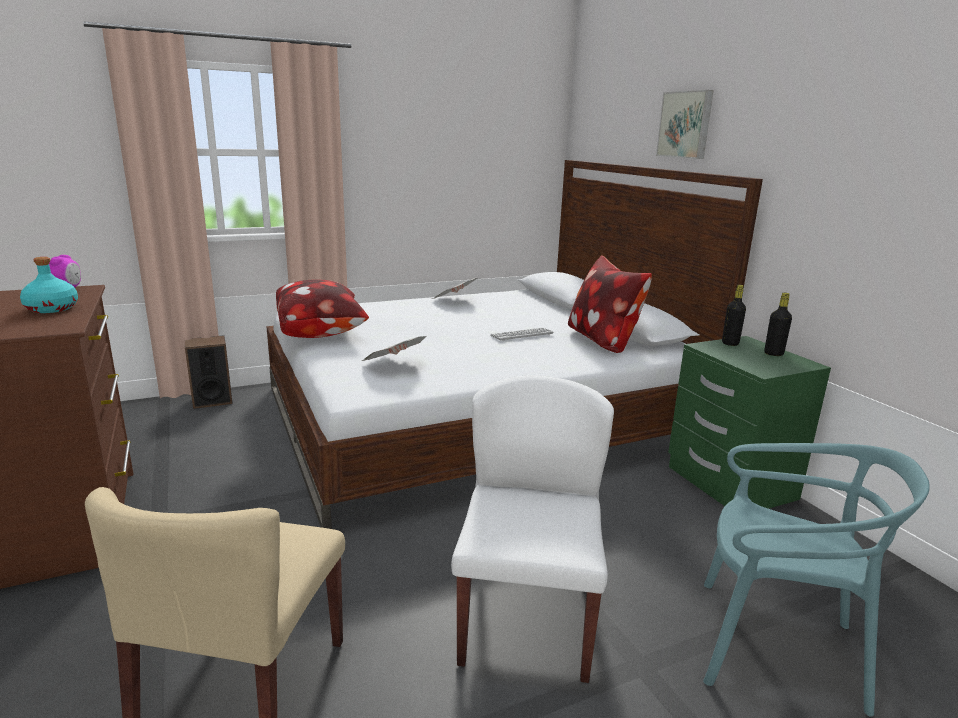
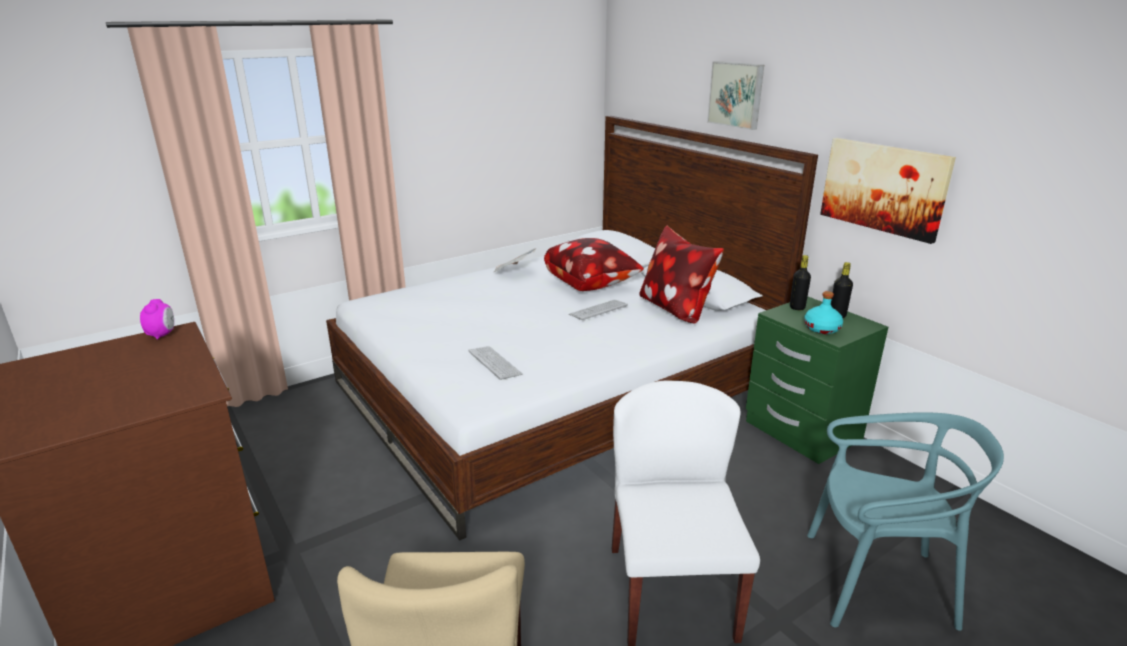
camera: 10 degrees left, 5 degrees up
(52, 308) = (170, 365): turquoise bottle -> turquoise bottle (822, 329)
(212, 400) = (279, 404): speaker -> none
(321, 333) = (402, 330): pillow -> pillow (591, 284)
(394, 365) = (494, 363): newspaper -> keyboard
(831, 209) = (884, 187): none -> picture

